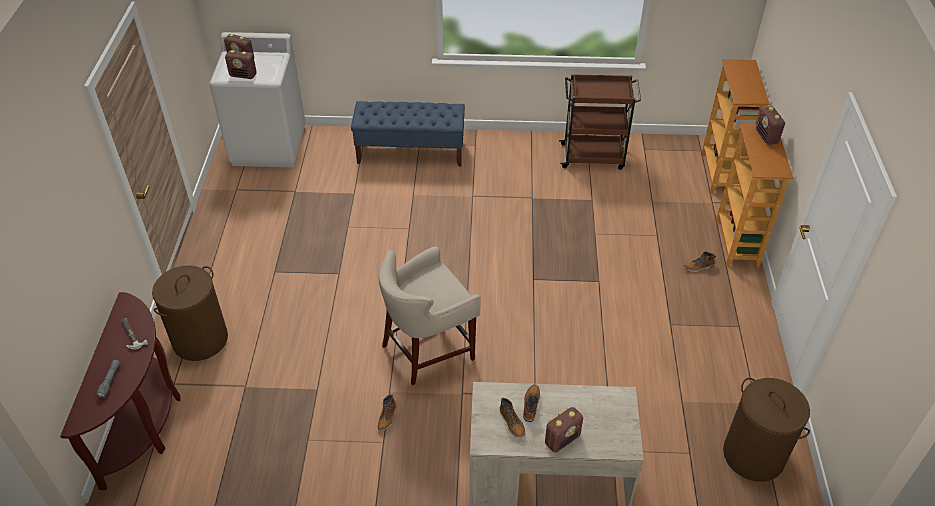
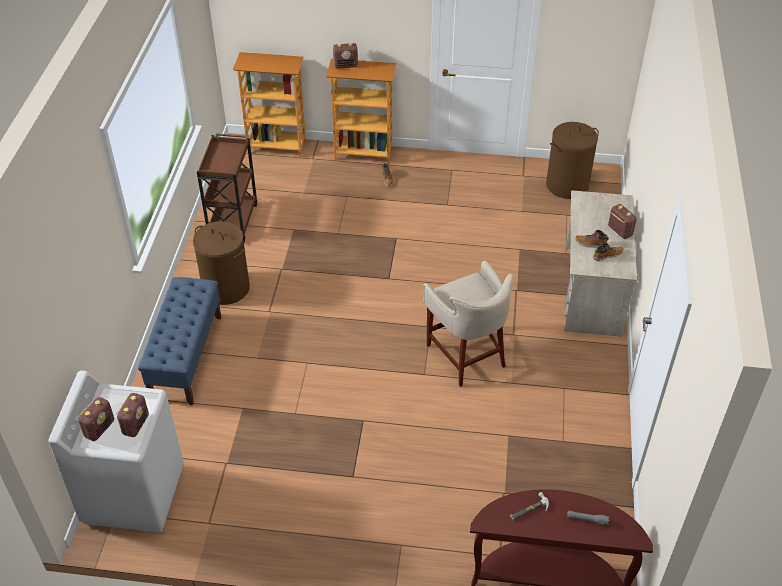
camera: 85 degrees left, 0 degrees up
(200, 340) = (443, 537): brown laundry basket -> brown laundry basket (226, 288)
(387, 417) = (538, 385): boot -> none

